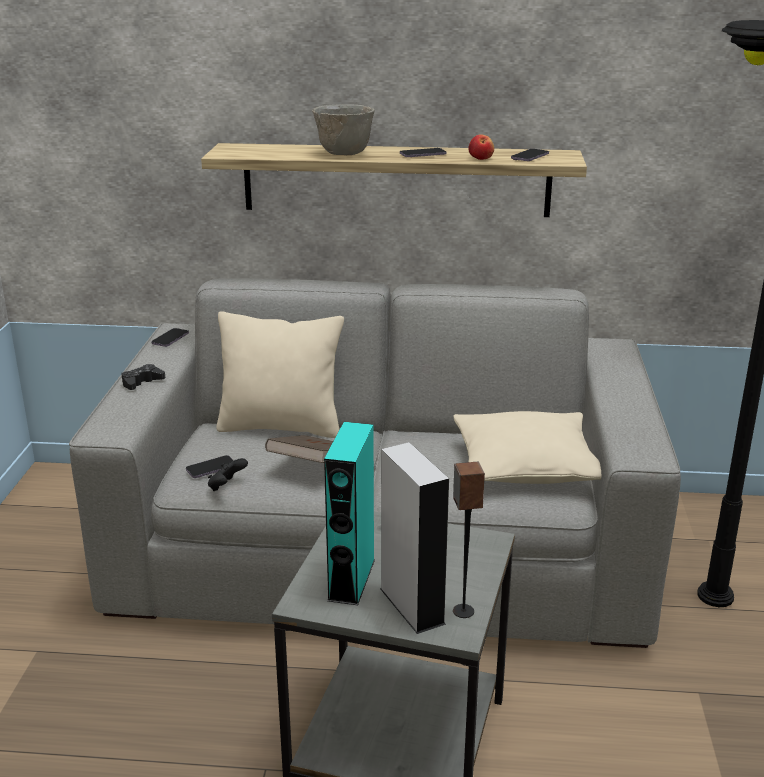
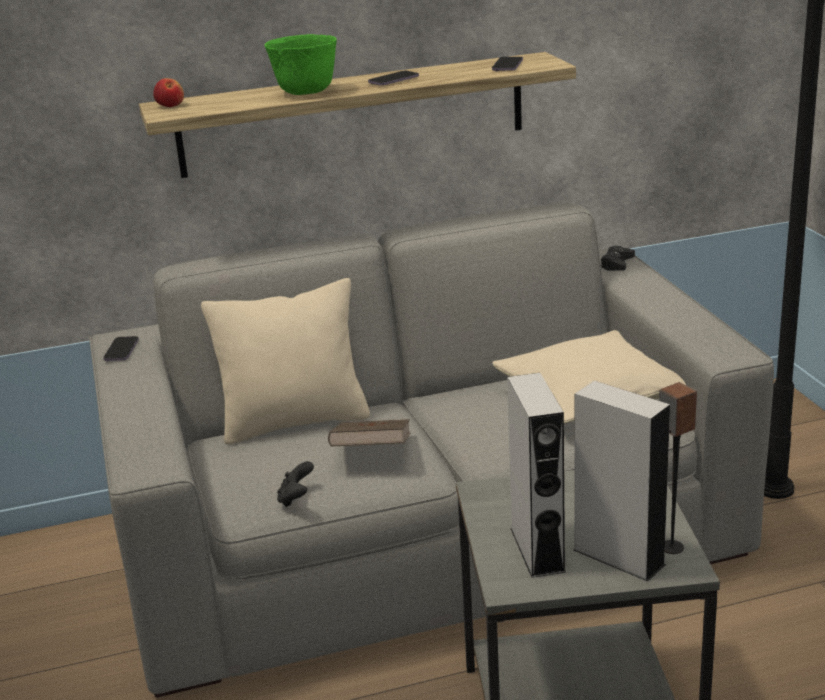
camera: 20 degrees left, 0 degrees up
(142, 382) = (135, 405): black game controller -> black game controller (617, 264)
(211, 468) = (261, 484): phone -> none
(343, 153) = (304, 92): grey bowl -> green bowl
(351, 579) = (537, 550): turquoise speaker -> grey speaker
(481, 158) = (460, 74): apple -> apple (170, 105)

